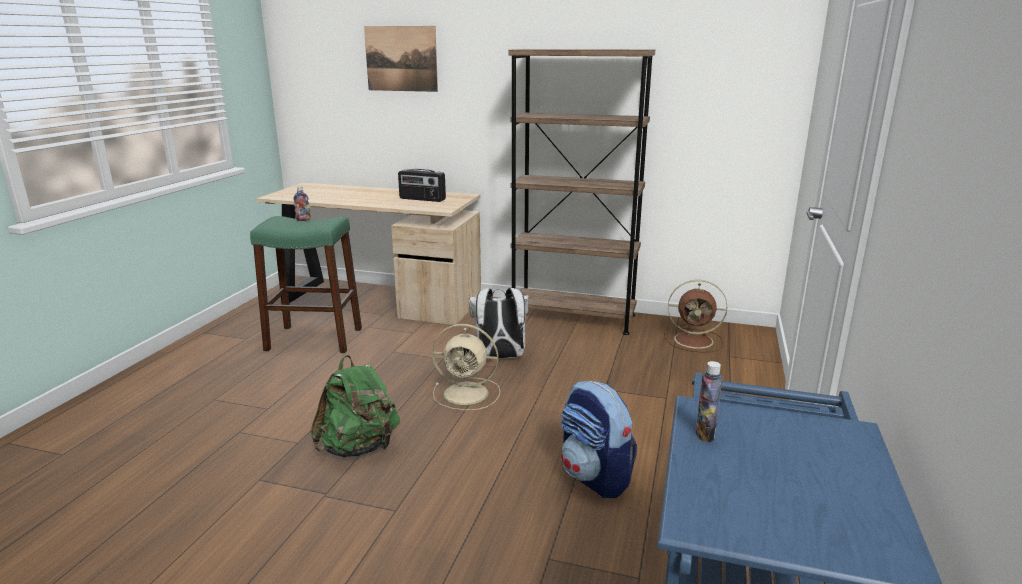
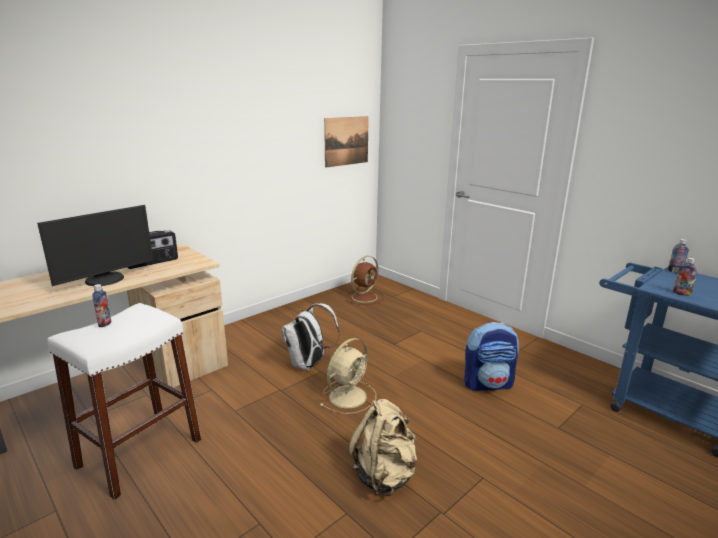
camera: 60 degrees left, 0 degrees up
(314, 339) = (139, 453): green stool -> white stool
(359, 448) = (384, 475): green backpack -> beige backpack
(372, 200) = (105, 280): none -> monitor
(401, 59) = (70, 117): picture -> picture (346, 141)
(573, 317) = (284, 318): brown bookcase -> none
(847, 429) = (675, 271): none -> bottle

